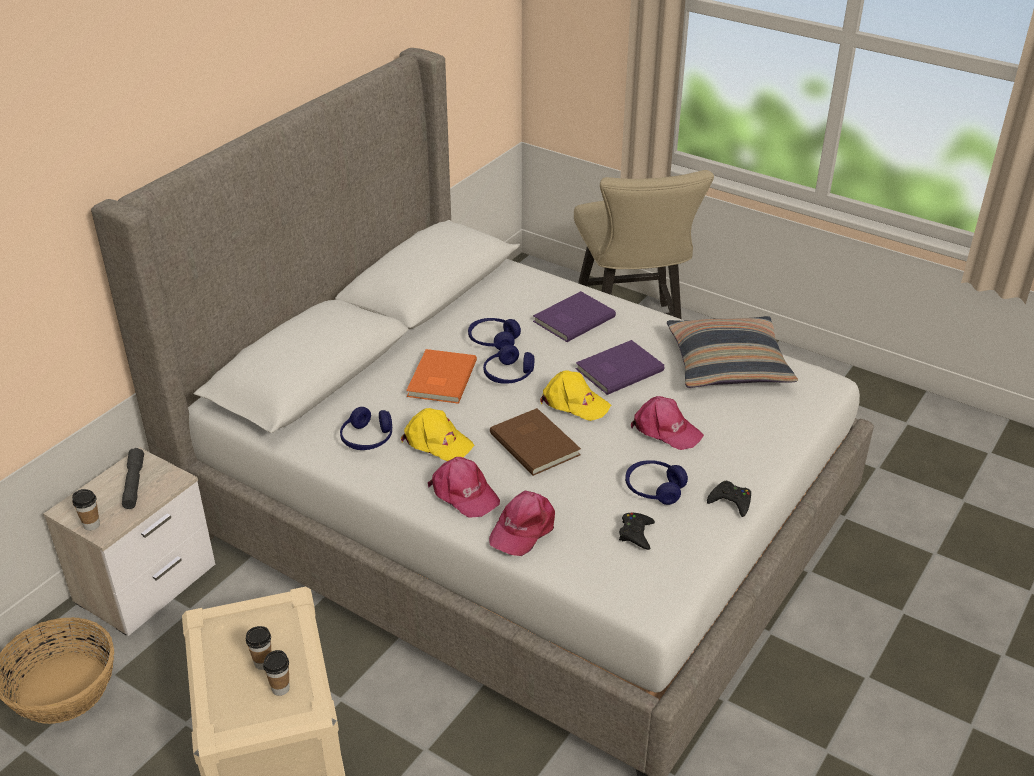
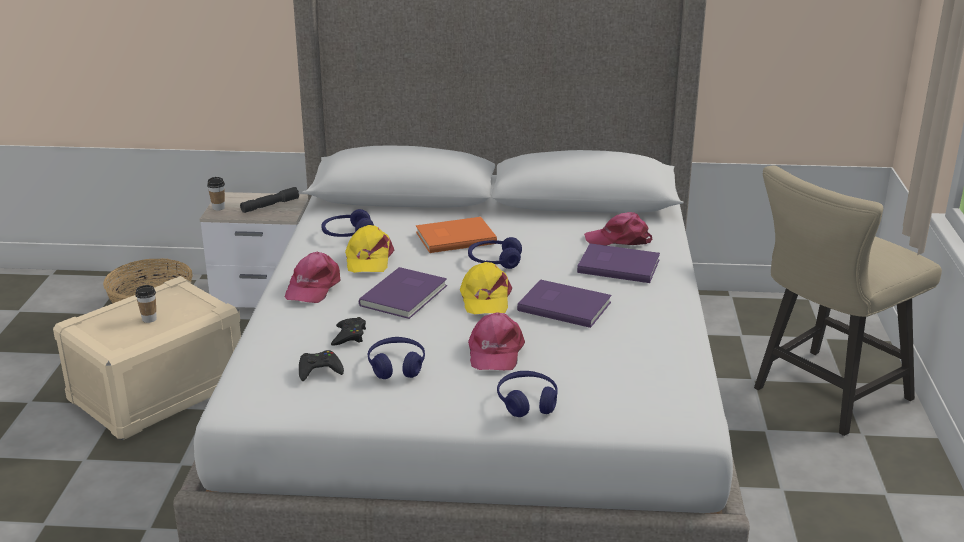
camera: 60 degrees right, 10 degrees down
(280, 688) = (128, 333): cup -> none
(493, 340) = (538, 243): blue headphones -> blue headphones (527, 402)
(523, 528) = (288, 321): pink cap -> pink cap (619, 240)
(535, 442) = (406, 295): brown book -> purple book
(728, 364) = (646, 359): pillow -> none
(731, 501) = (415, 410): black game controller -> black game controller (349, 336)

